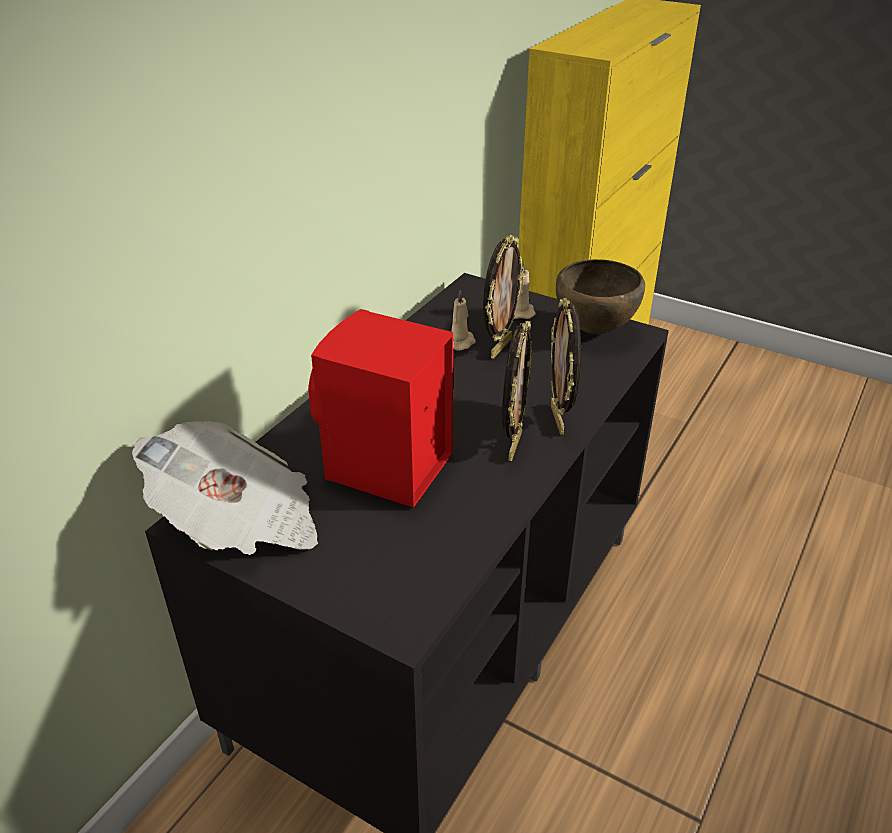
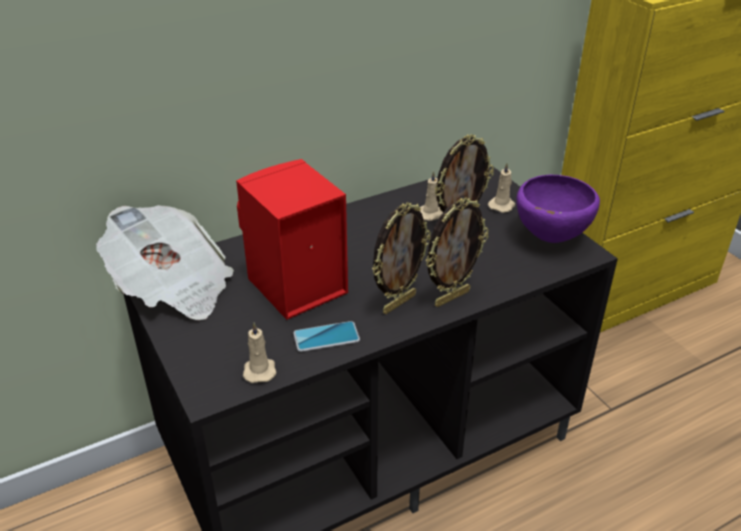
camera: 30 degrees right, 0 degrees up
(435, 574) = (259, 370): none -> beige candle
(473, 509) = (326, 337): none -> phone
(559, 420) = (451, 297): picture frame -> picture frame turned 150 degrees counterclockwise
(594, 330) = (550, 238): brown bowl -> purple bowl

